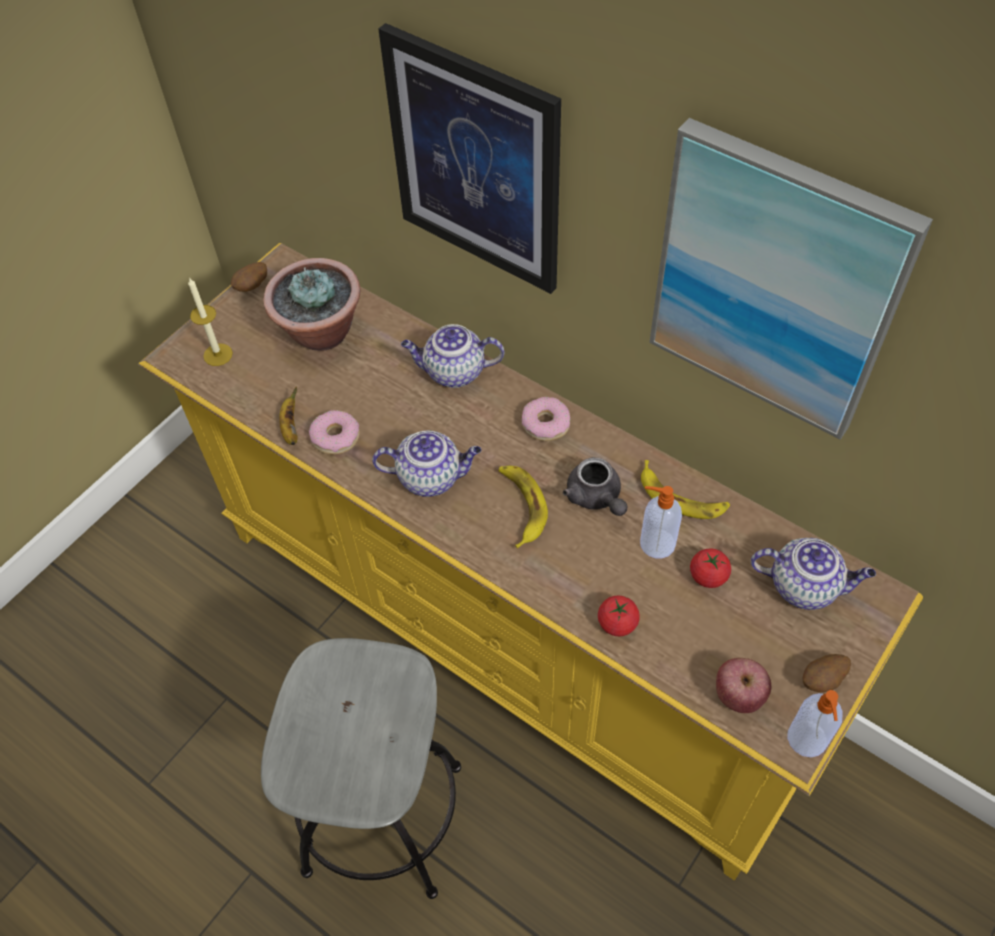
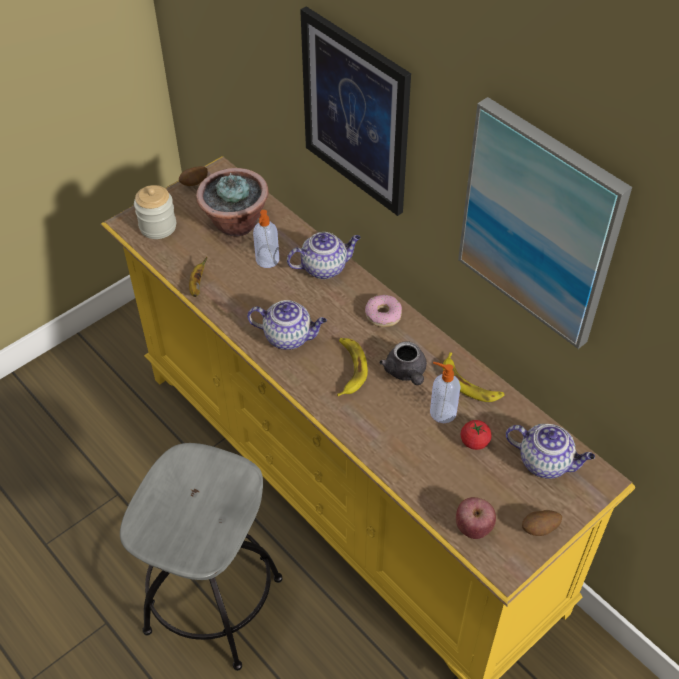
camera: 10 degrees right, 5 degrees down
(218, 354) = (158, 227): candle -> jar
(335, 437) = (227, 298): donut -> none
(453, 372) = (325, 267): teapot -> teapot turned 150 degrees clockwise
(617, 623) = (397, 461): tomato -> none
(807, 740) = (516, 568): soap dispenser -> soap dispenser (267, 260)

